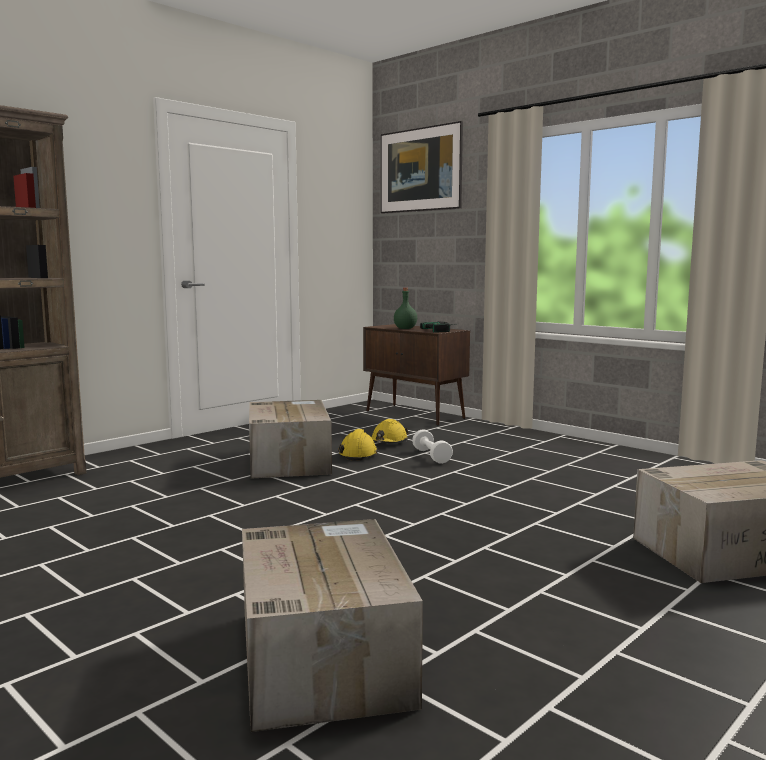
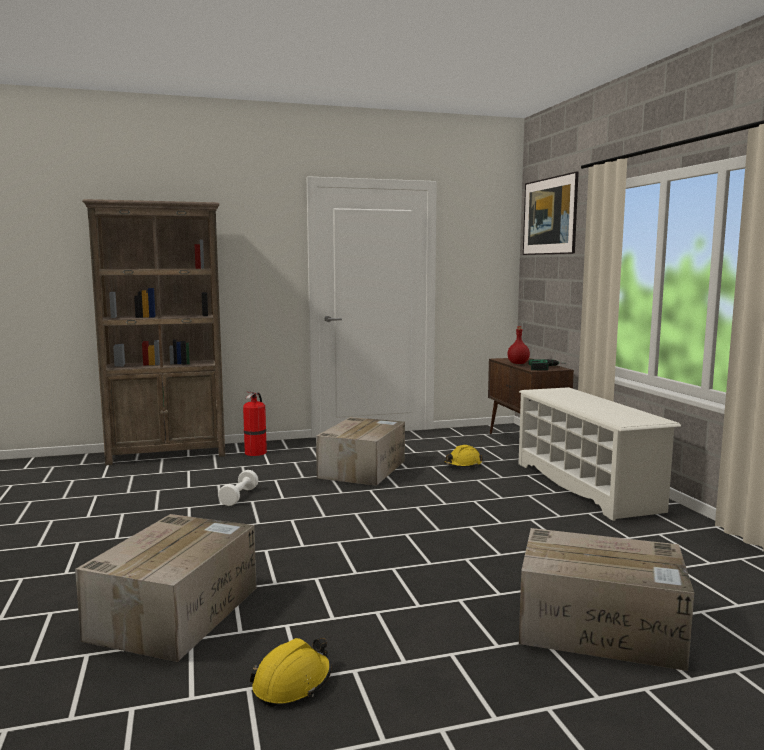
camera: 30 degrees right, 0 degrees up
(124, 463) = (256, 452): none -> fire extinguisher
(358, 454) = (422, 472): yellow hard hat -> yellow hard hat (292, 683)
(405, 328) = (518, 363): green bottle -> red bottle
(431, 456) = (477, 484): white dumbbell -> white dumbbell (239, 497)
(528, 443) = (586, 486): none -> white shoe rack

